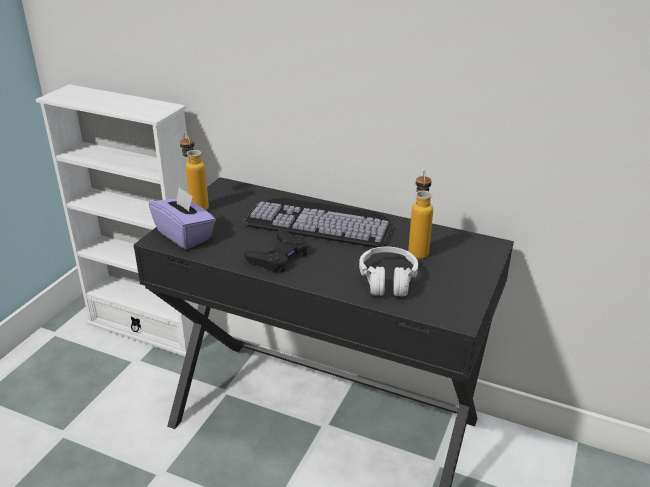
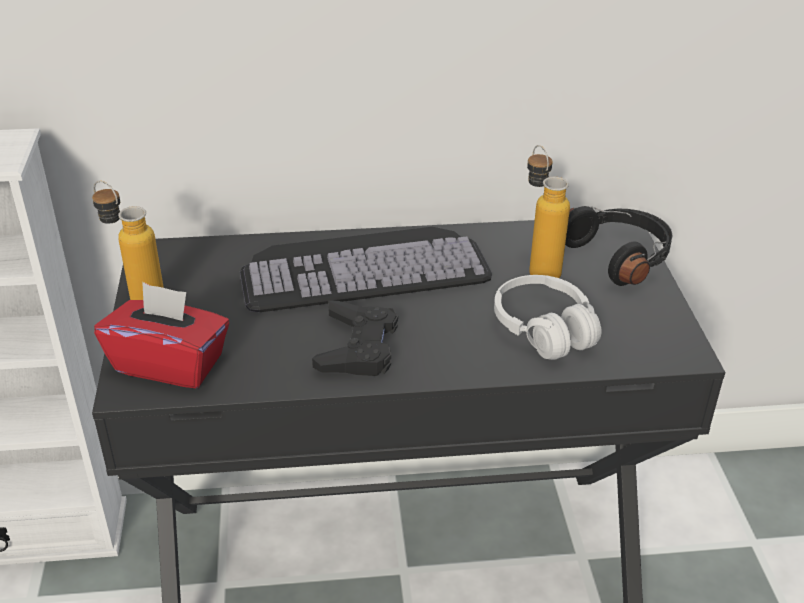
camera: 30 degrees left, 5 degrees up
(185, 235) = (170, 364): purple tissue box -> red tissue box
(475, 258) = (620, 256): none -> black headphones

